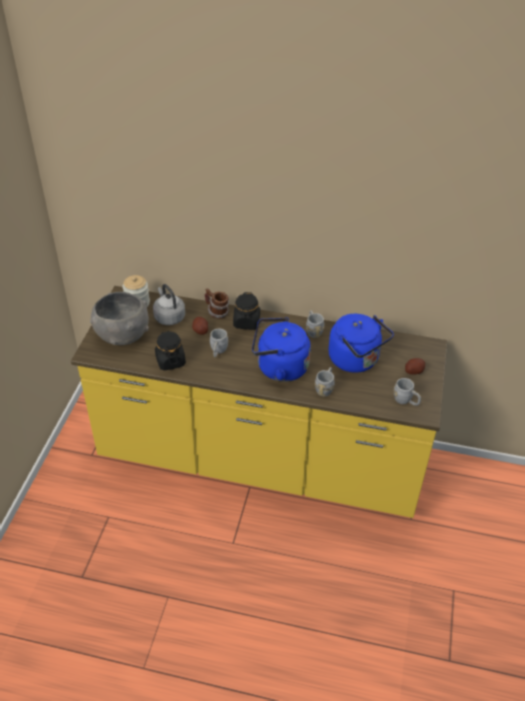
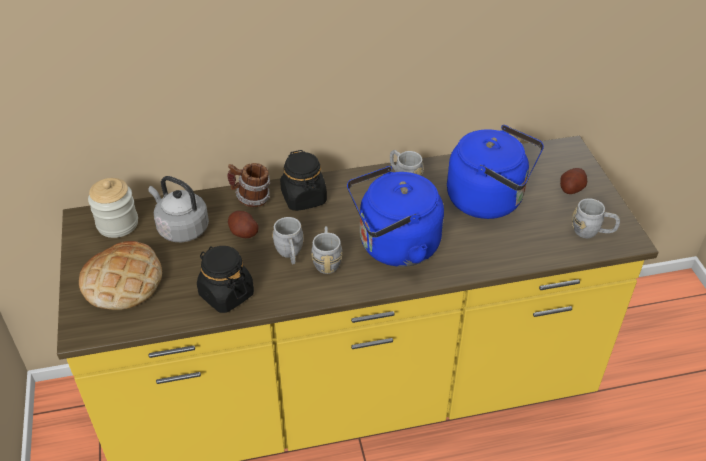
camera: 25 degrees left, 0 degrees up
(122, 335) = (123, 281): grey bowl -> bread
(325, 388) = (477, 252): grey mug -> grey mug (327, 260)

